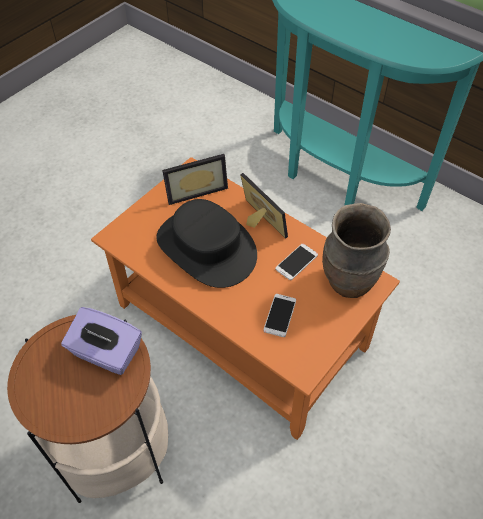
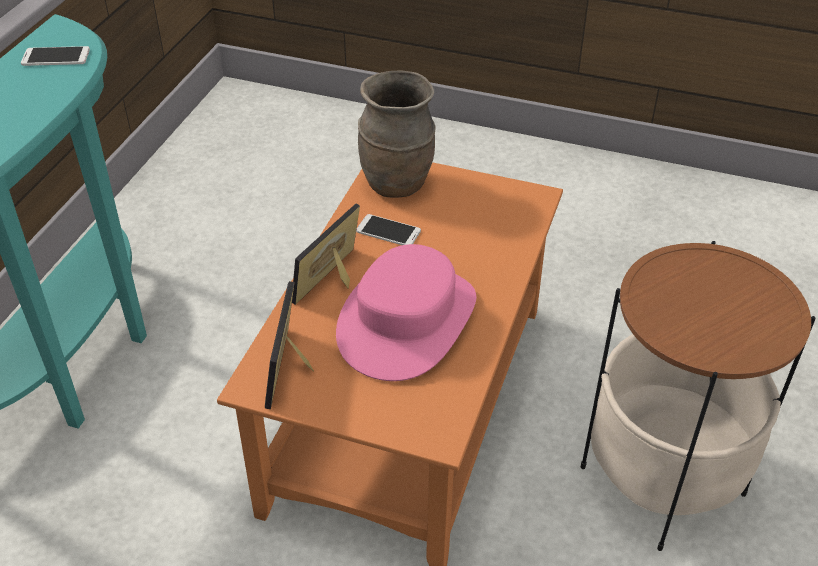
camera: 110 degrees left, 10 degrees down
(106, 353) = (672, 289): purple tissue box -> none
(195, 189) = (294, 368): picture frame -> picture frame turned 135 degrees counterclockwise
(207, 247) = (406, 320): black hat -> pink hat
(280, 315) = (477, 228): phone -> phone (56, 57)

